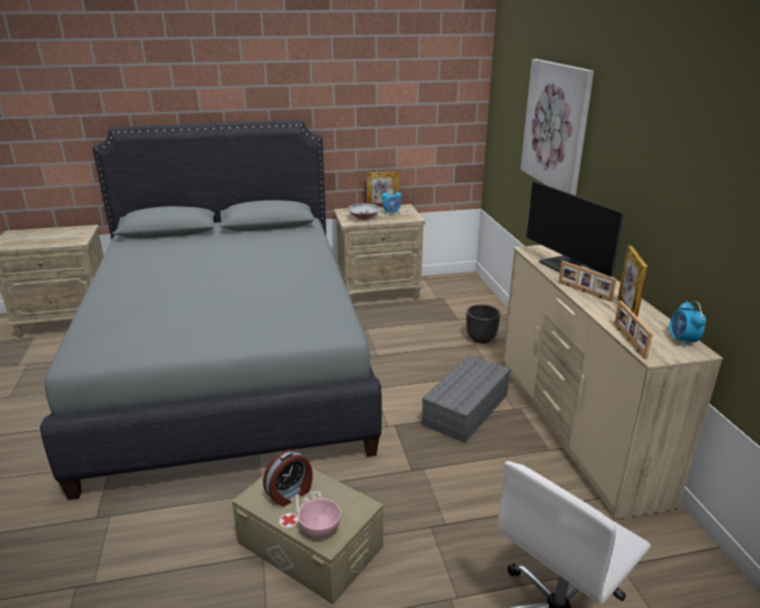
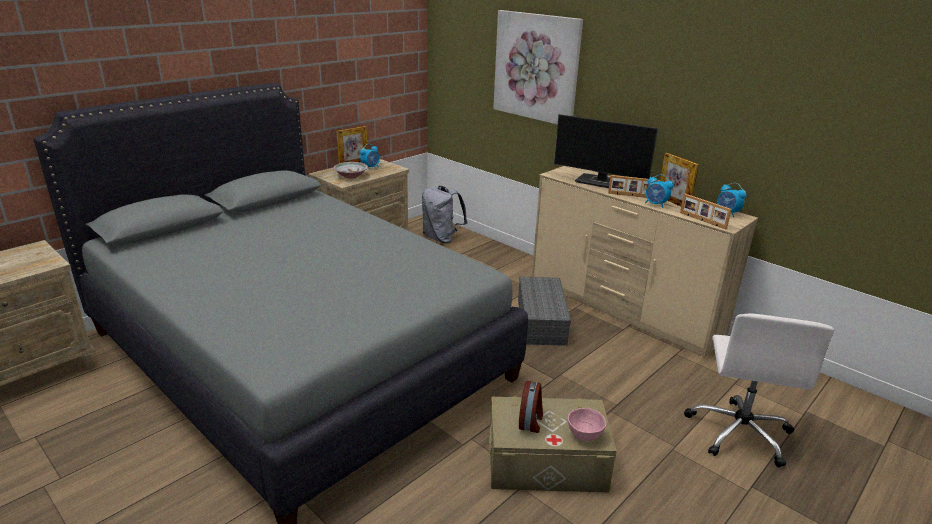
camera: 35 degrees left, 0 degrees up
(460, 299) = (441, 238): none -> grey backpack
(481, 338) = (492, 265): black planter -> none
(598, 308) = (655, 204): none -> alarm clock

